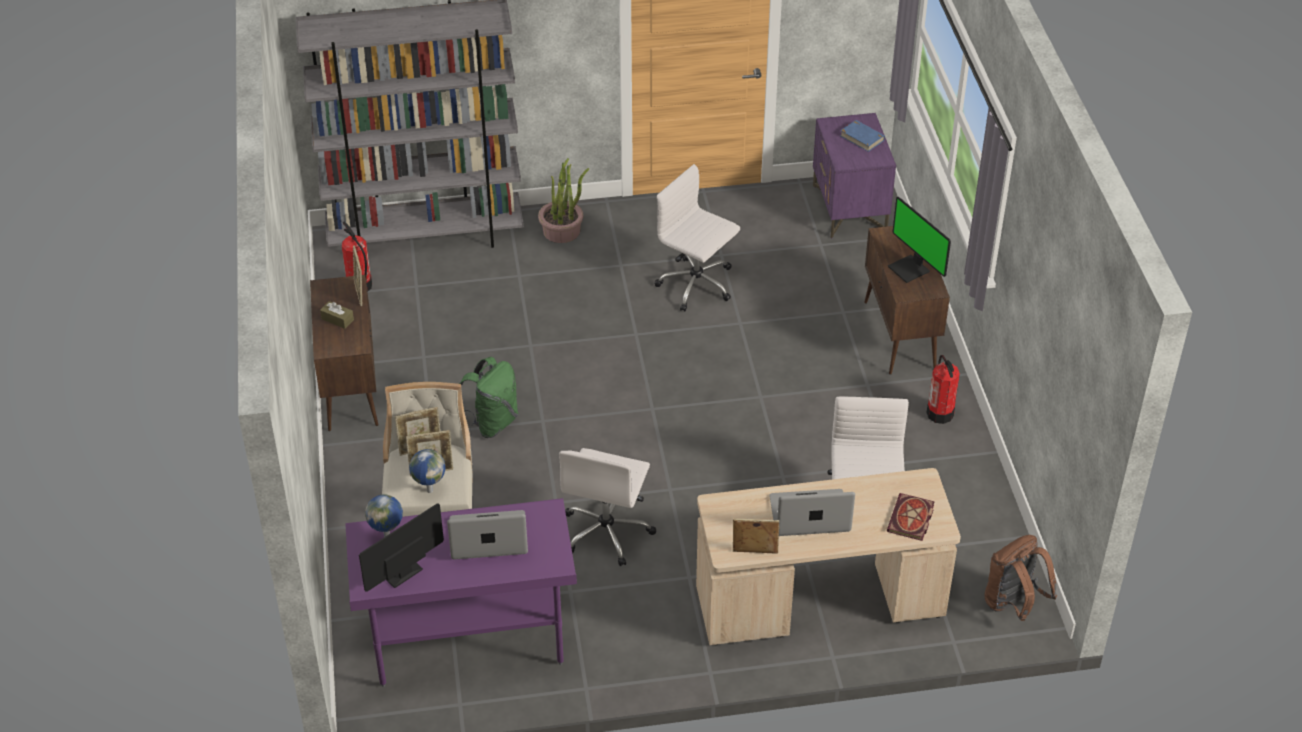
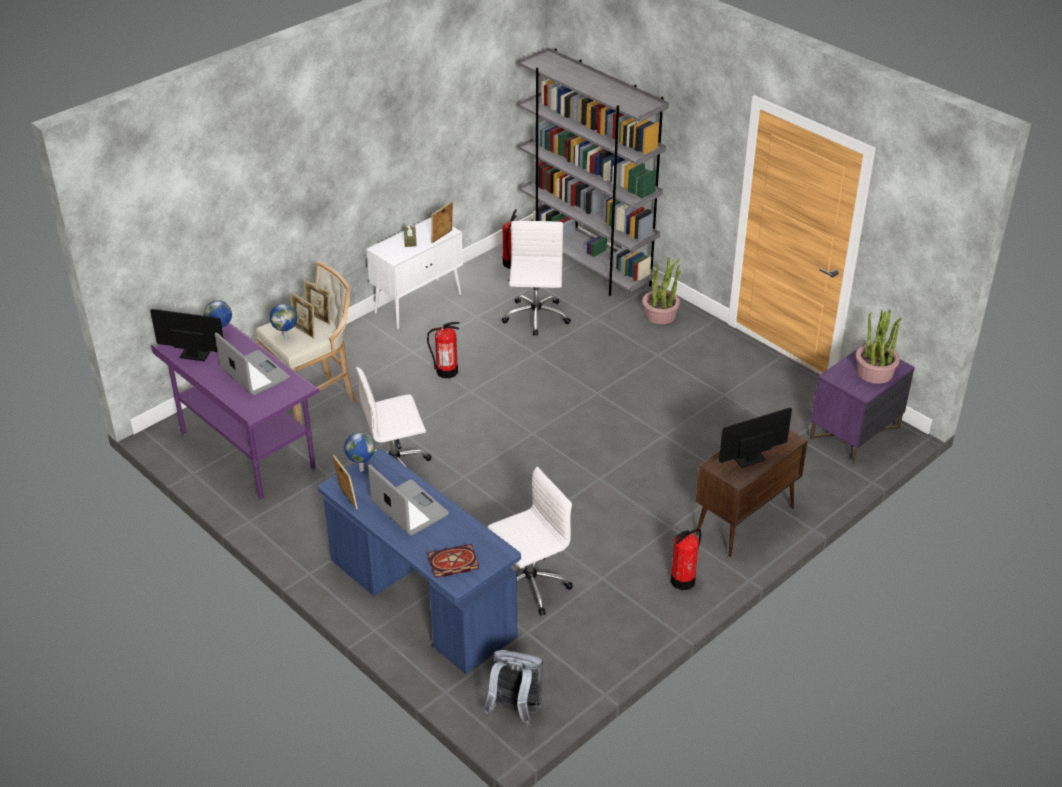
camera: 55 degrees right, 5 degrees down
(350, 389) = (419, 303): brown cabinet -> white cabinet
(491, 423) = (446, 371): green backpack -> fire extinguisher
(697, 285) = (679, 398): white office chair -> white office chair (536, 318)
(718, 524) = (361, 469): none -> globe
(819, 603) = (421, 600): beige desk -> blue desk
(862, 138) = (874, 372): blue book -> potted plant
(910, 269) = (747, 457): monitor -> monitor turned 45 degrees clockwise
(1013, 604) = (515, 711): brown backpack -> grey backpack

